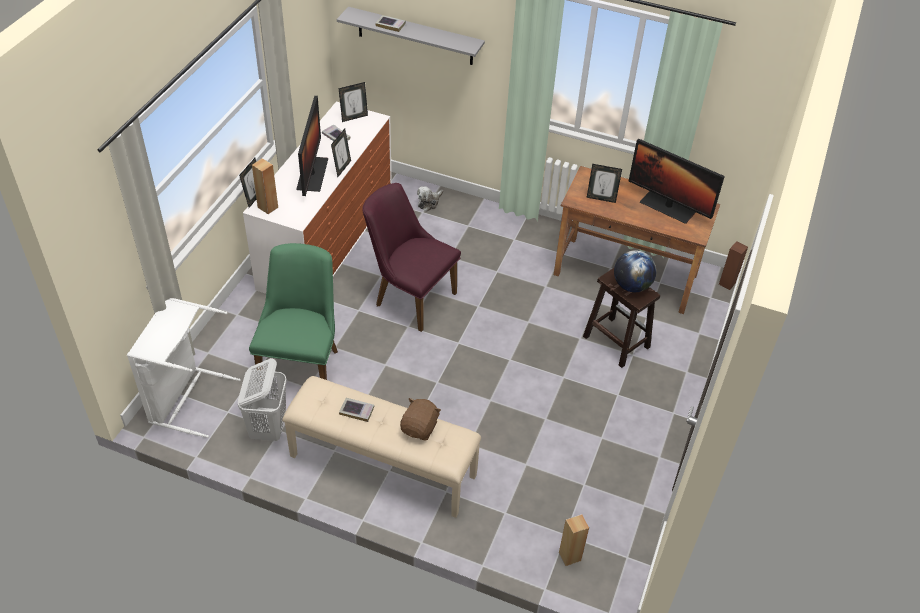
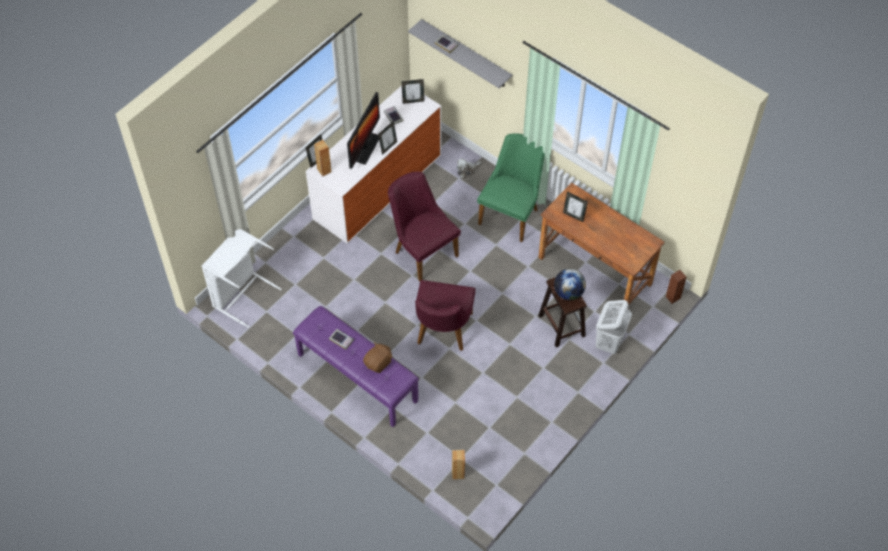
camera: 20 degrees right, 10 degrees up
(268, 427) = (290, 330): white laundry basket -> white laundry basket (609, 342)
(303, 362) = (328, 286): green chair -> green chair (512, 213)
(382, 466) = (356, 378): beige bench -> purple bench
(473, 384) = (442, 333): none -> purple chair
(668, 206) = (622, 235): monitor -> none

